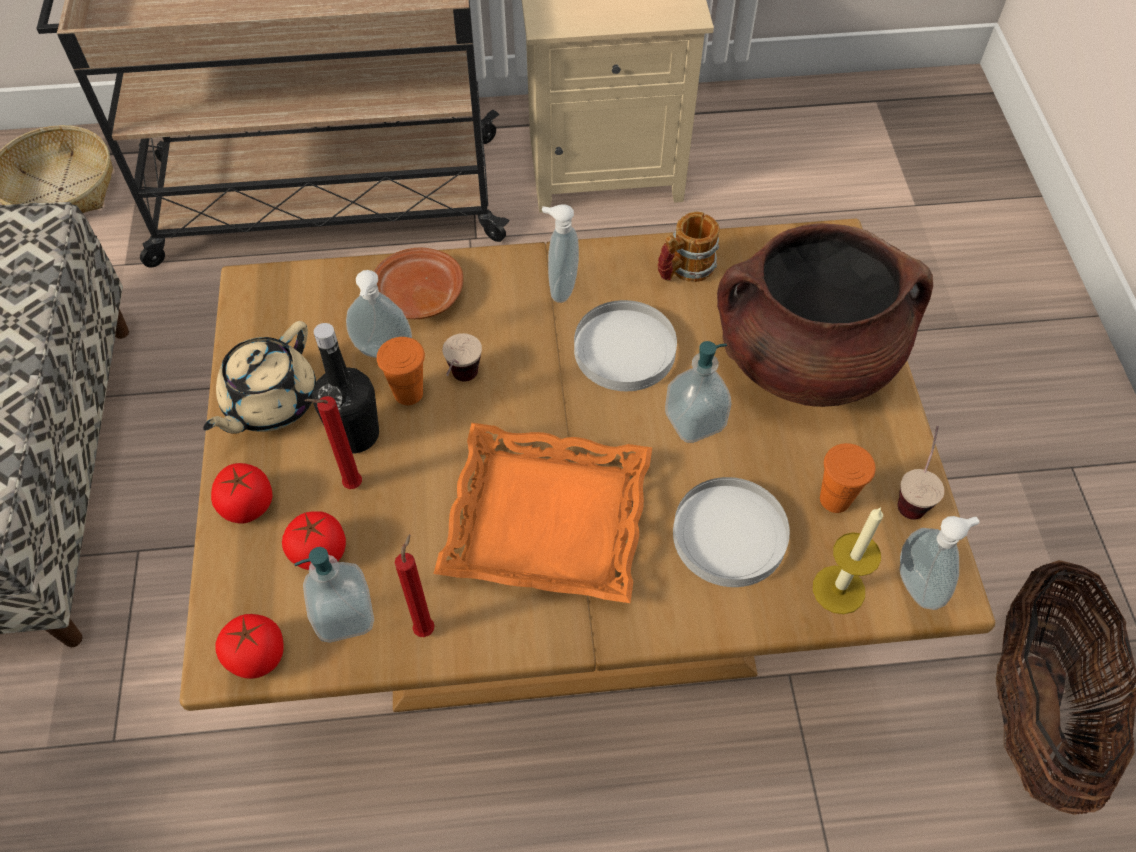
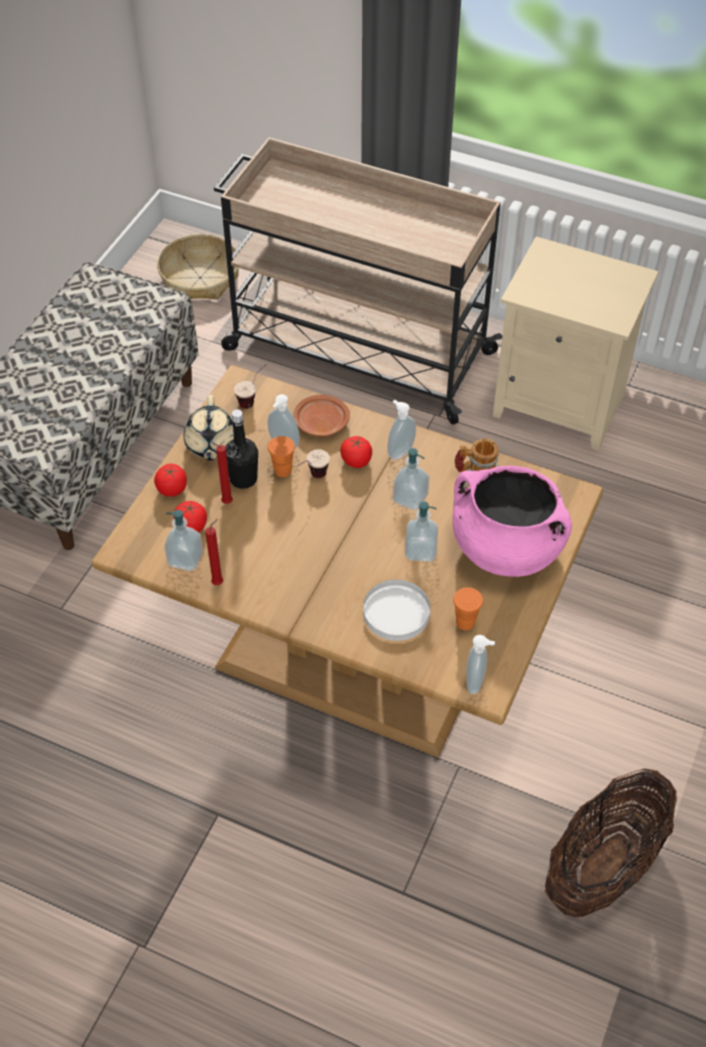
camera: 30 degrees right, 5 degrees down
(257, 655) = (136, 557): tomato -> tomato (356, 460)
(269, 402) = (212, 444): beige teapot -> beige teapot turned 60 degrees counterclockwise
(548, 518) = (310, 562): orange tray -> none
(624, 349) = (410, 498): white plate -> soap dispenser
(805, 360) = (506, 548): brown cooking pot -> pink cooking pot
(838, 589) = (432, 663): candle -> none
(913, 493) = (510, 639): cup -> cup (253, 399)

